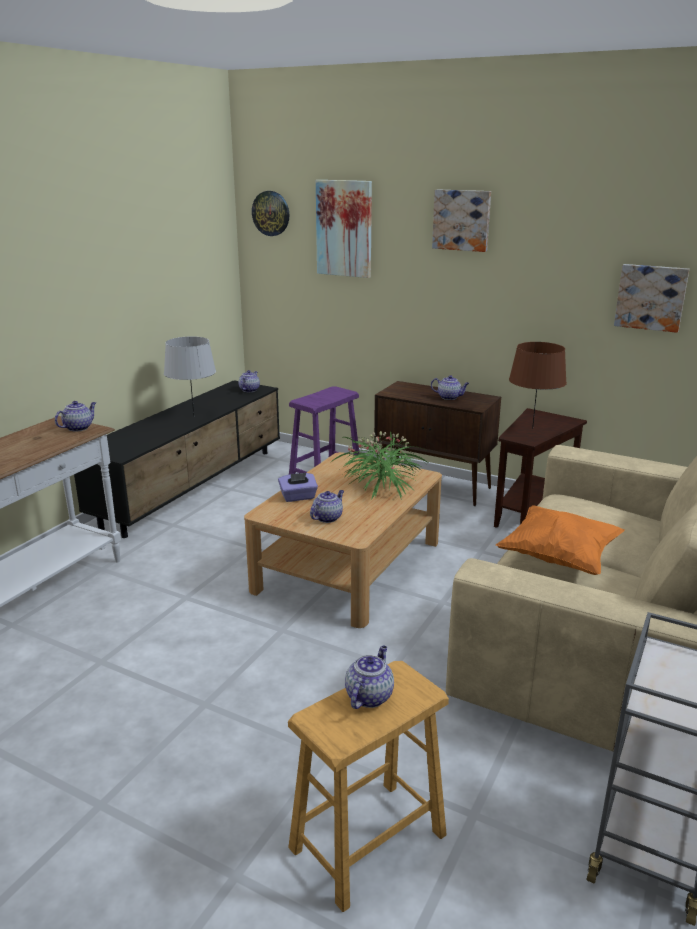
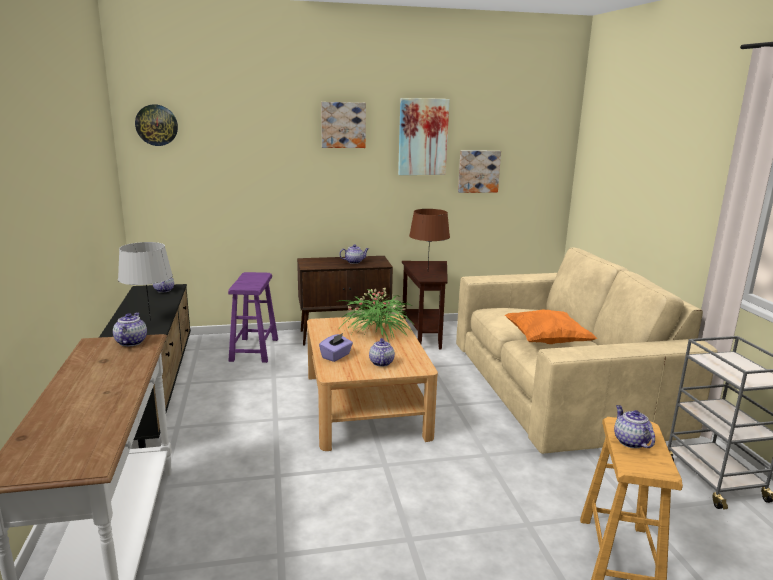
camera: 40 degrees left, 5 degrees down
(344, 228) = (237, 136): picture -> picture (422, 137)

